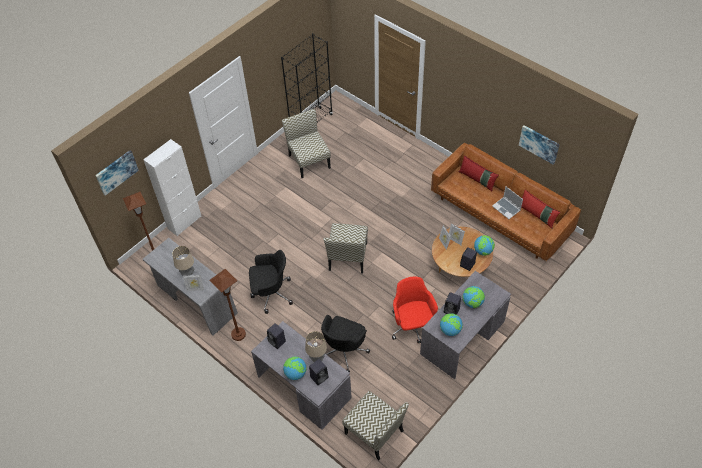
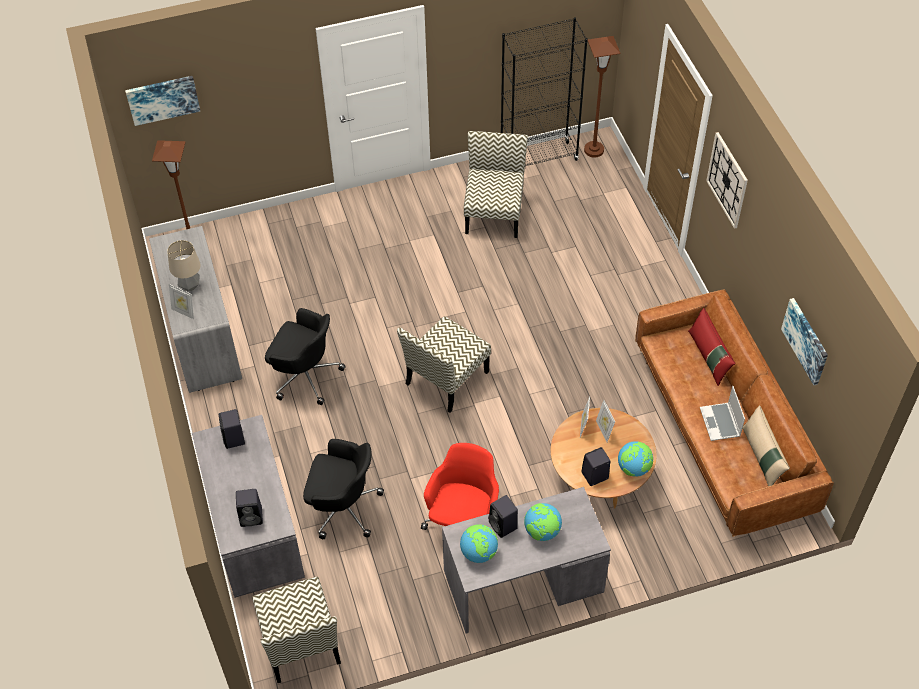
camera: 30 degrees right, 0 degrees up
(184, 222) = (264, 220): white cabinet -> none
(238, 334) = (222, 408): brown floor lamp -> brown floor lamp (594, 150)
(295, 373) = (225, 494): globe -> none
(317, 358) = (268, 489): table lamp -> none
(343, 351) = (343, 507): black office chair -> black office chair turned 135 degrees counterclockwise
(451, 82) = (727, 180): none -> wall clock
(537, 215) = (762, 457): red pillow -> beige pillow

